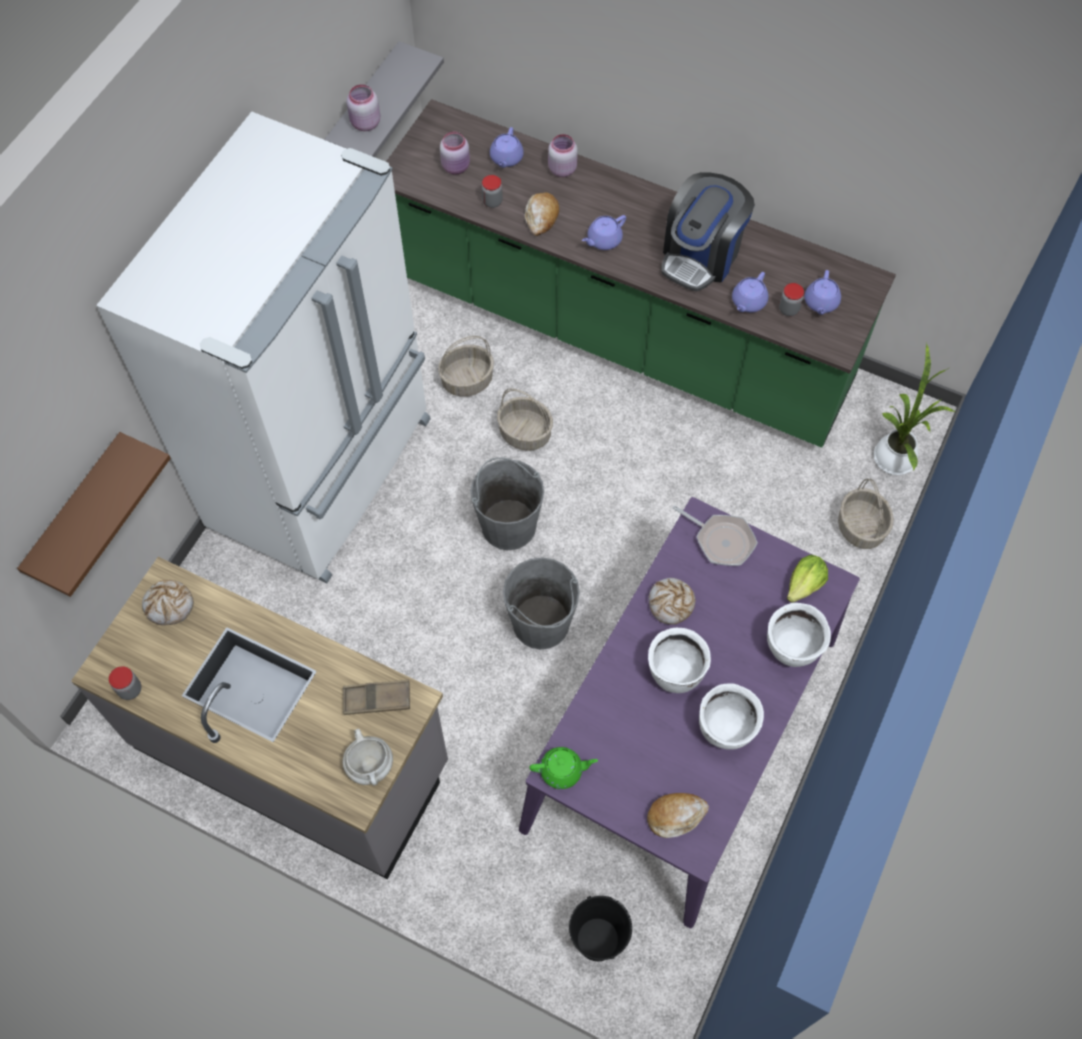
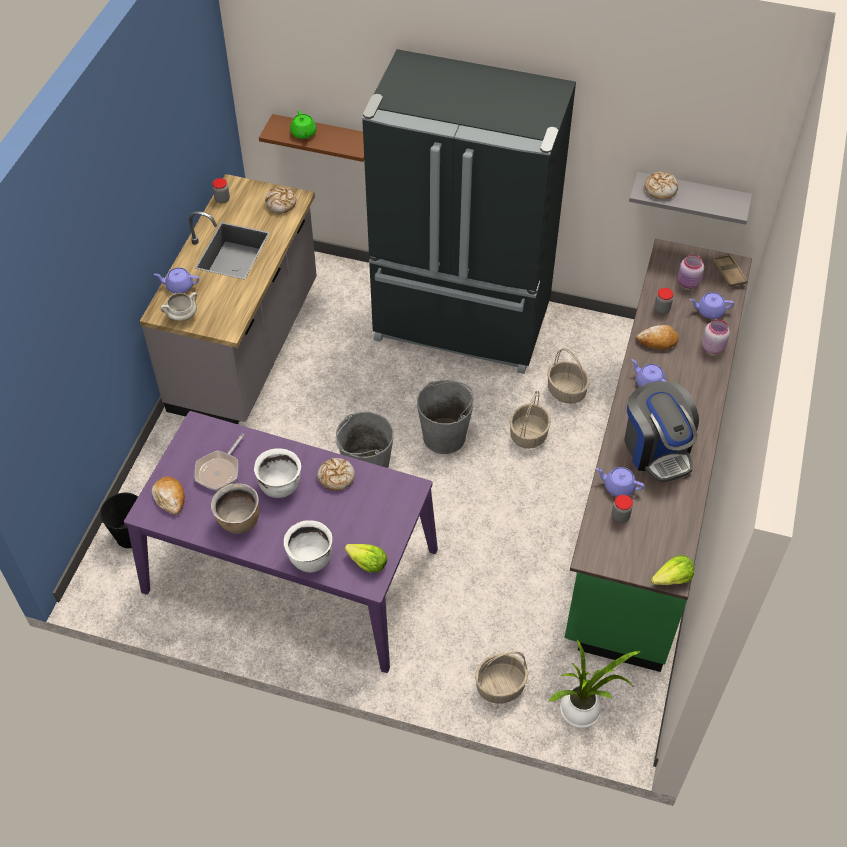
camera: 80 degrees right, 10 degrees down
(325, 473) = (462, 323): white fridge -> black fridge
(365, 123) = (660, 189): pink jar -> bread
(377, 699) = (228, 311): brown tray -> brown tray (729, 273)
(562, 770) = (198, 429): green teapot -> green teapot (303, 133)
(701, 255) = (657, 449): coffee machine -> coffee machine turned 135 degrees counterclockwise
(721, 540) = (396, 504): frying pan -> frying pan (219, 470)
(726, 728) = (239, 522): white cooking pot -> brown cooking pot
(821, 303) = (635, 540): purple teapot -> purple teapot (179, 286)
(873, 281) = (672, 579): none -> lettuce

